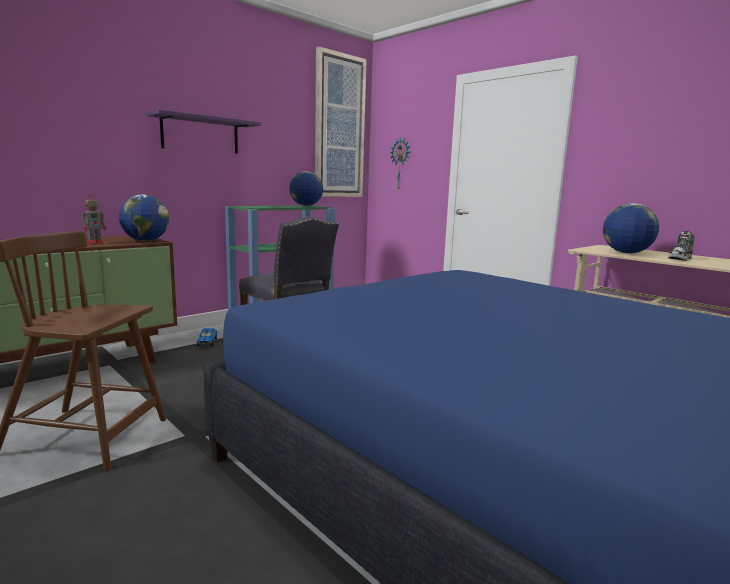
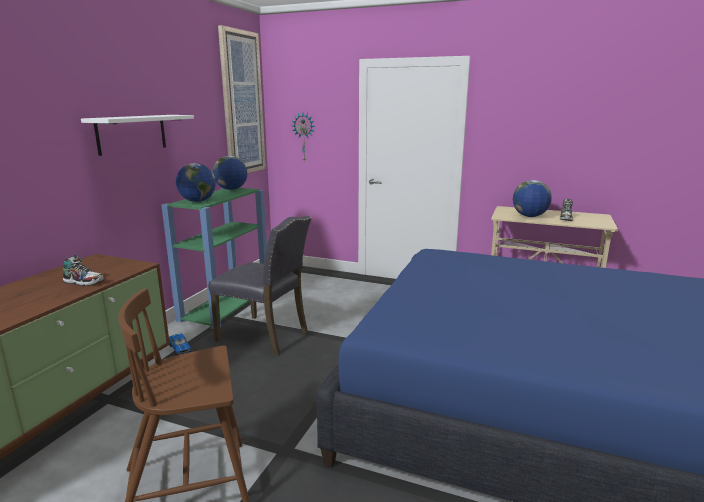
camera: 25 degrees left, 5 degrees up
(96, 243) = (84, 282): toy robot -> shoe
(145, 241) = (127, 266): globe -> globe (197, 201)
(200, 134) = (132, 133): purple shelf -> white shelf

